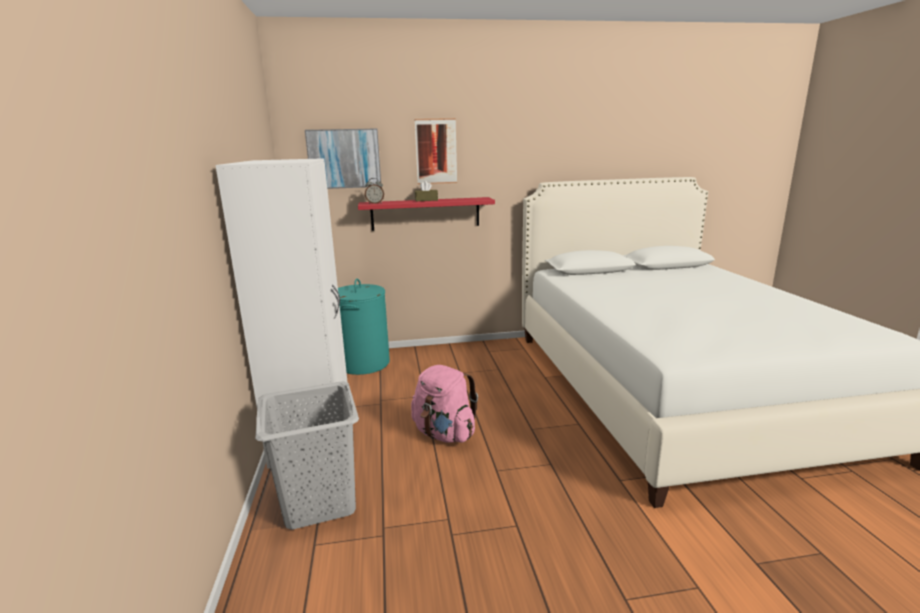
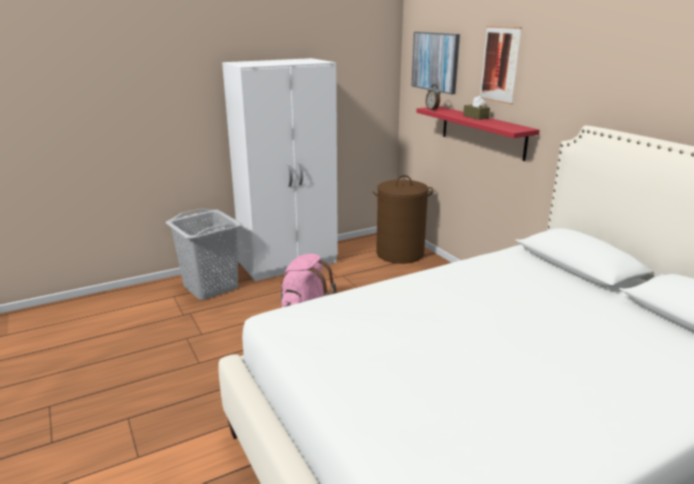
camera: 70 degrees right, 5 degrees up
(364, 363) = (400, 254): turquoise laundry basket -> brown laundry basket

